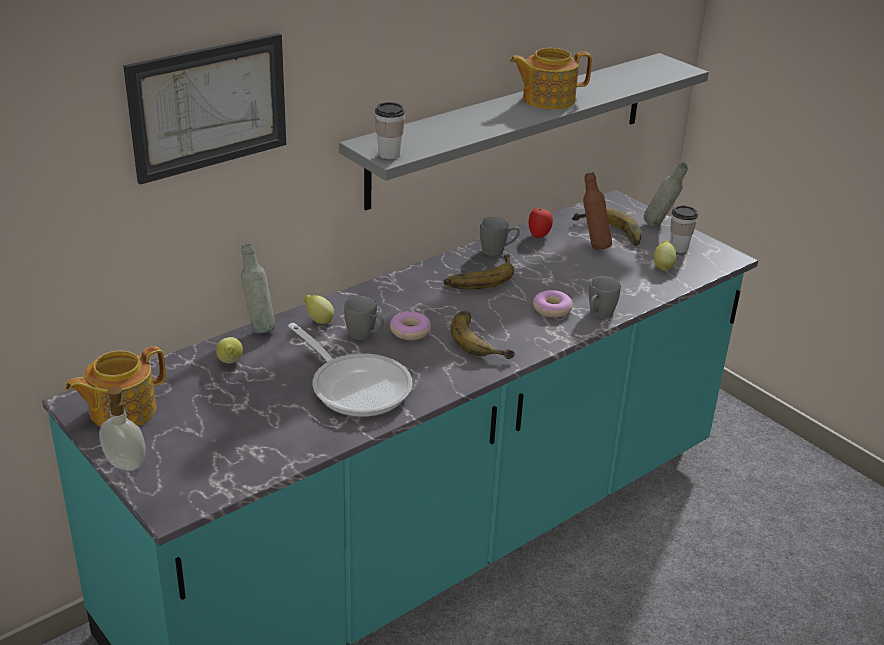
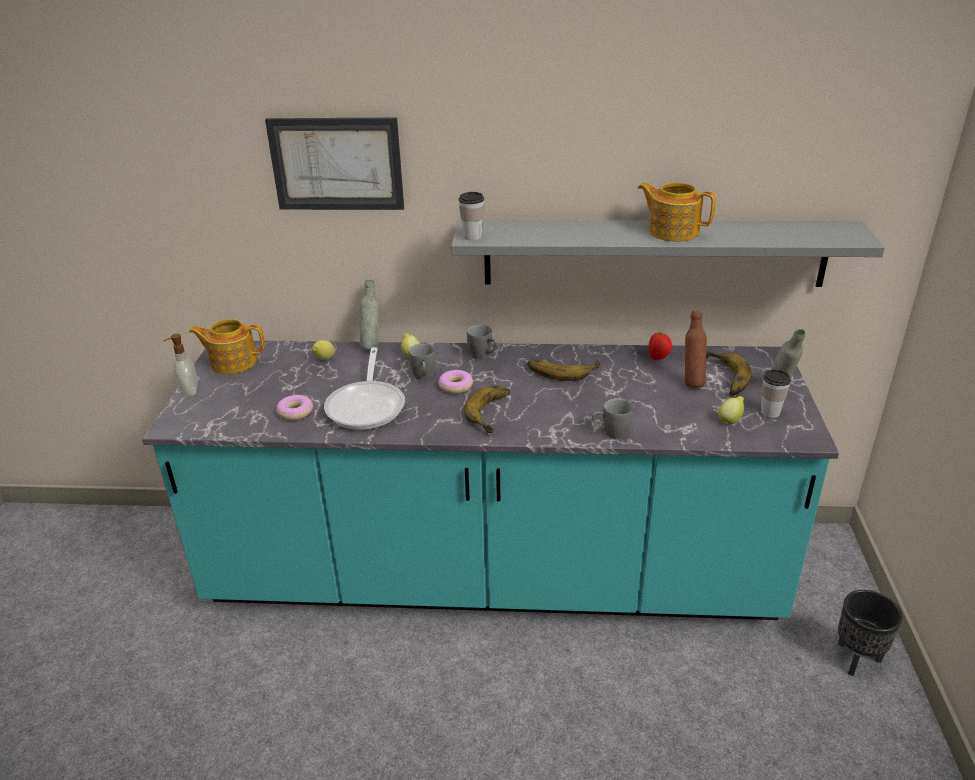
camera: 45 degrees right, 0 degrees up
(498, 250) = (607, 357): grey mug -> grey mug (483, 356)
(552, 309) = (580, 414): donut -> donut (295, 412)
(760, 448) = (857, 659): none -> black planter

